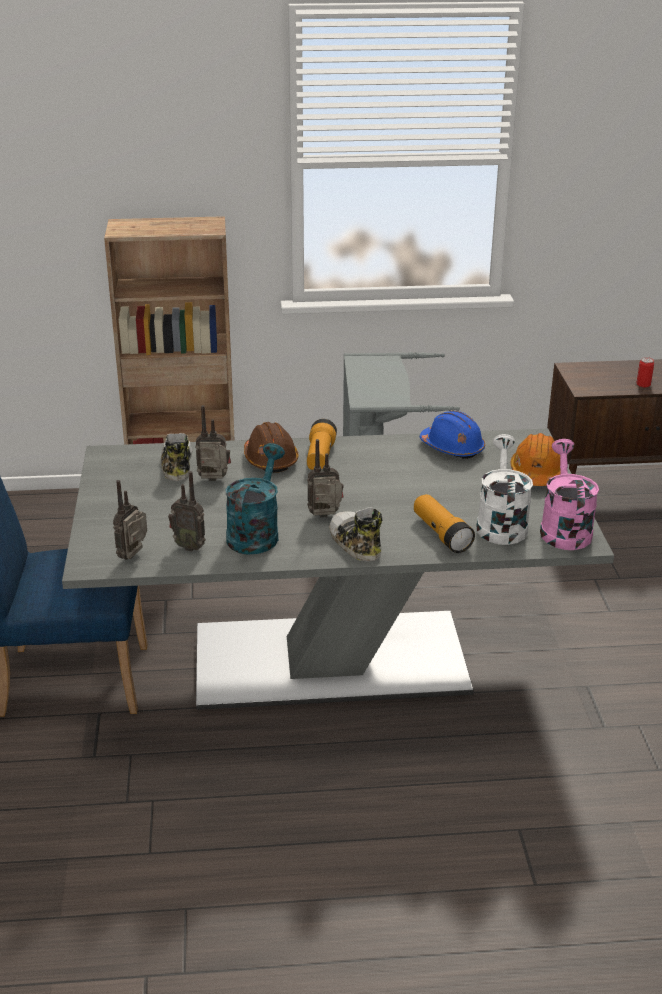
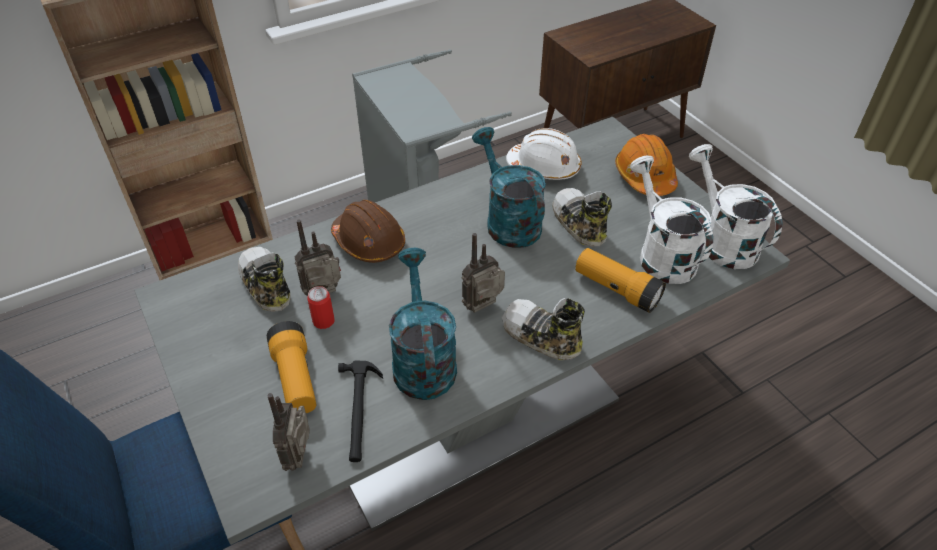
camera: 25 degrees left, 15 degrees up
(190, 546) = (359, 411): radio -> hammer
(320, 457) = (420, 221): flashlight -> flashlight (295, 379)
(390, 473) = (508, 221): none -> turquoise watering can
(447, 489) = (578, 224): none -> shoe
(452, 448) = (544, 167): blue hard hat -> white hard hat
(563, 528) = (722, 240): pink watering can -> white watering can
(643, 384) = (636, 38): can -> can (323, 321)

